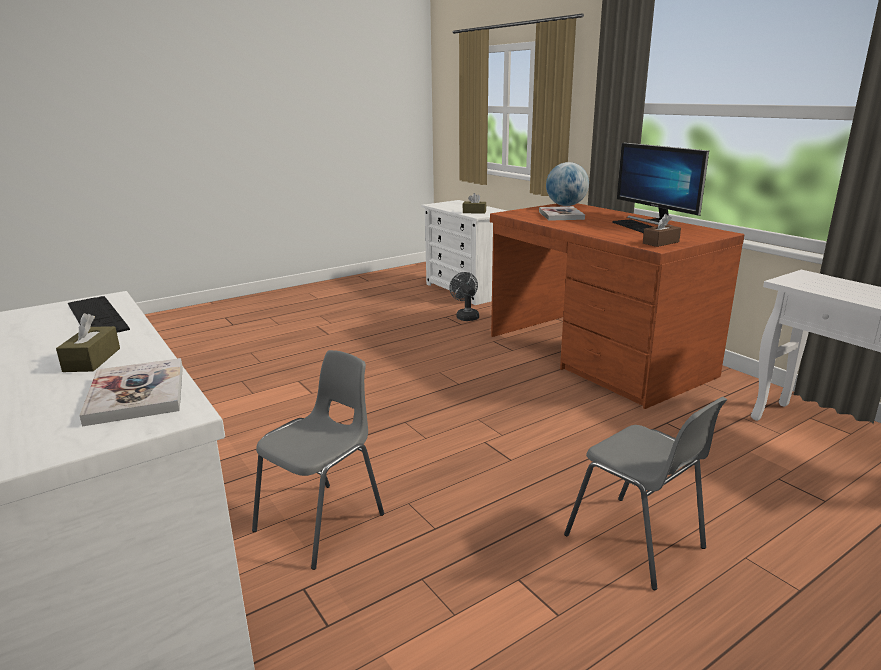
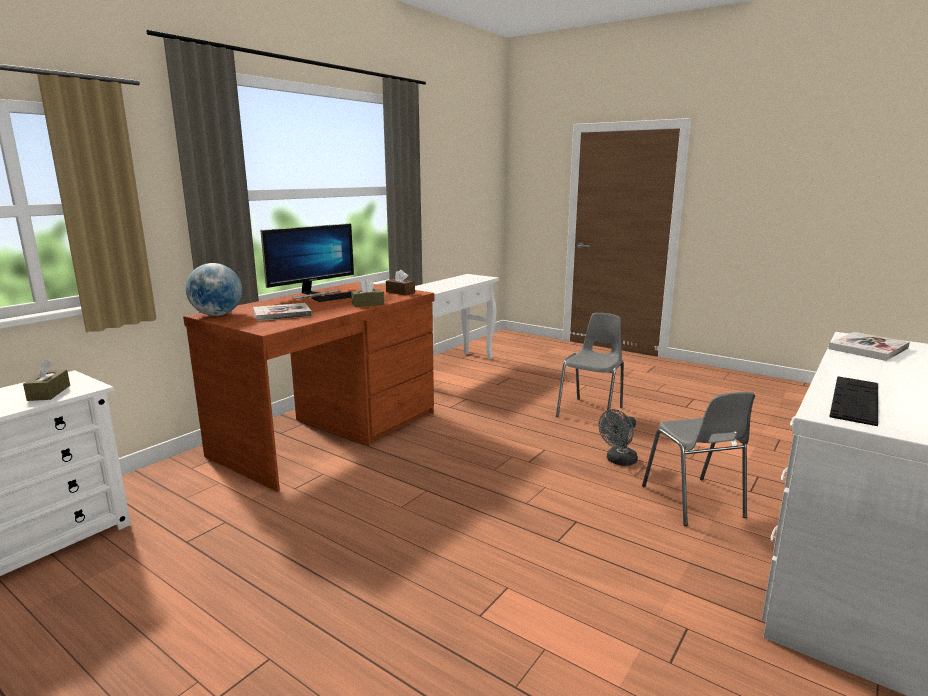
camera: 110 degrees left, 5 degrees down
(92, 360) = (884, 371): brown tissue box -> brown tissue box (368, 304)
(323, 522) = (693, 503): grey chair -> grey chair turned 120 degrees counterclockwise
(466, 316) = (188, 523): grey fan -> grey fan (618, 461)

